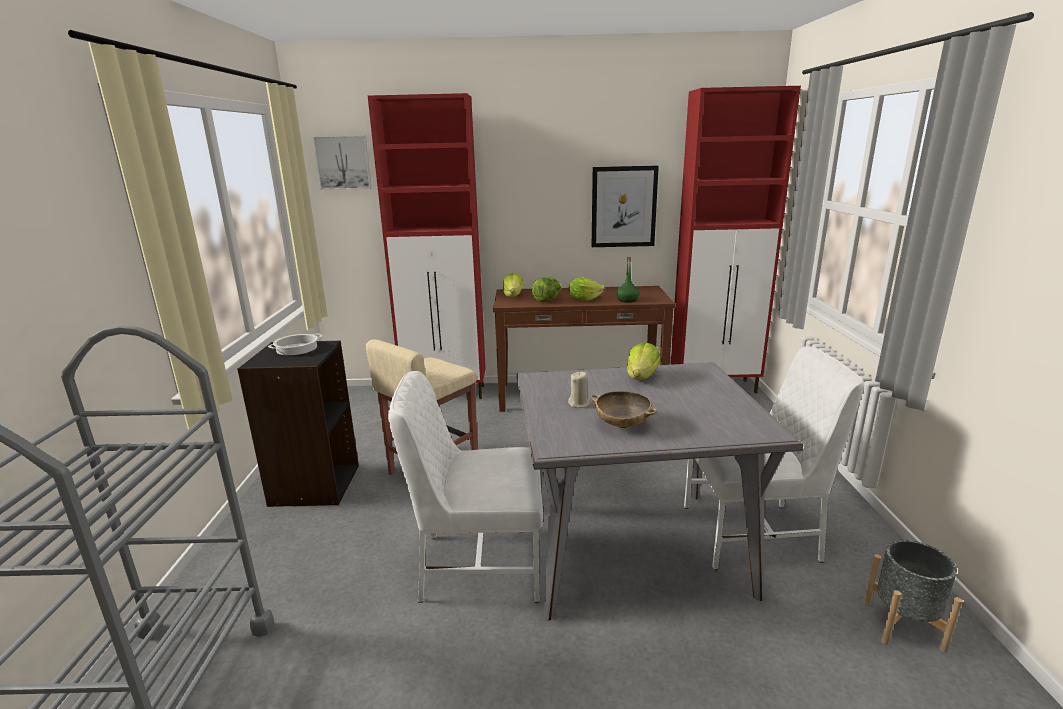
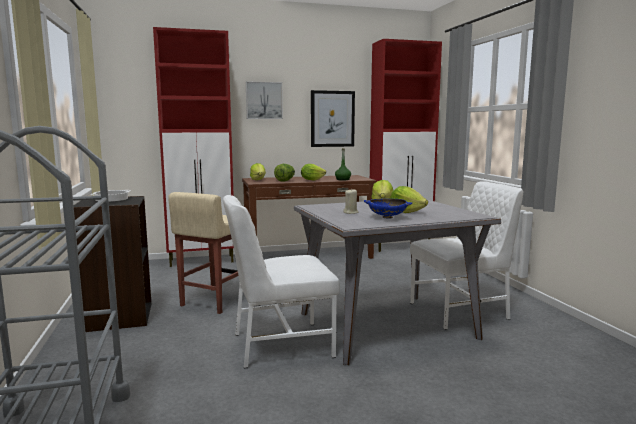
camera: 15 degrees left, 10 degrees down
(343, 162) = (123, 79): picture -> picture (264, 100)
(622, 424) = (387, 217): beige bowl -> blue bowl
(662, 409) = (406, 212): none -> lettuce
(903, 625) = (568, 340): grey planter -> none

